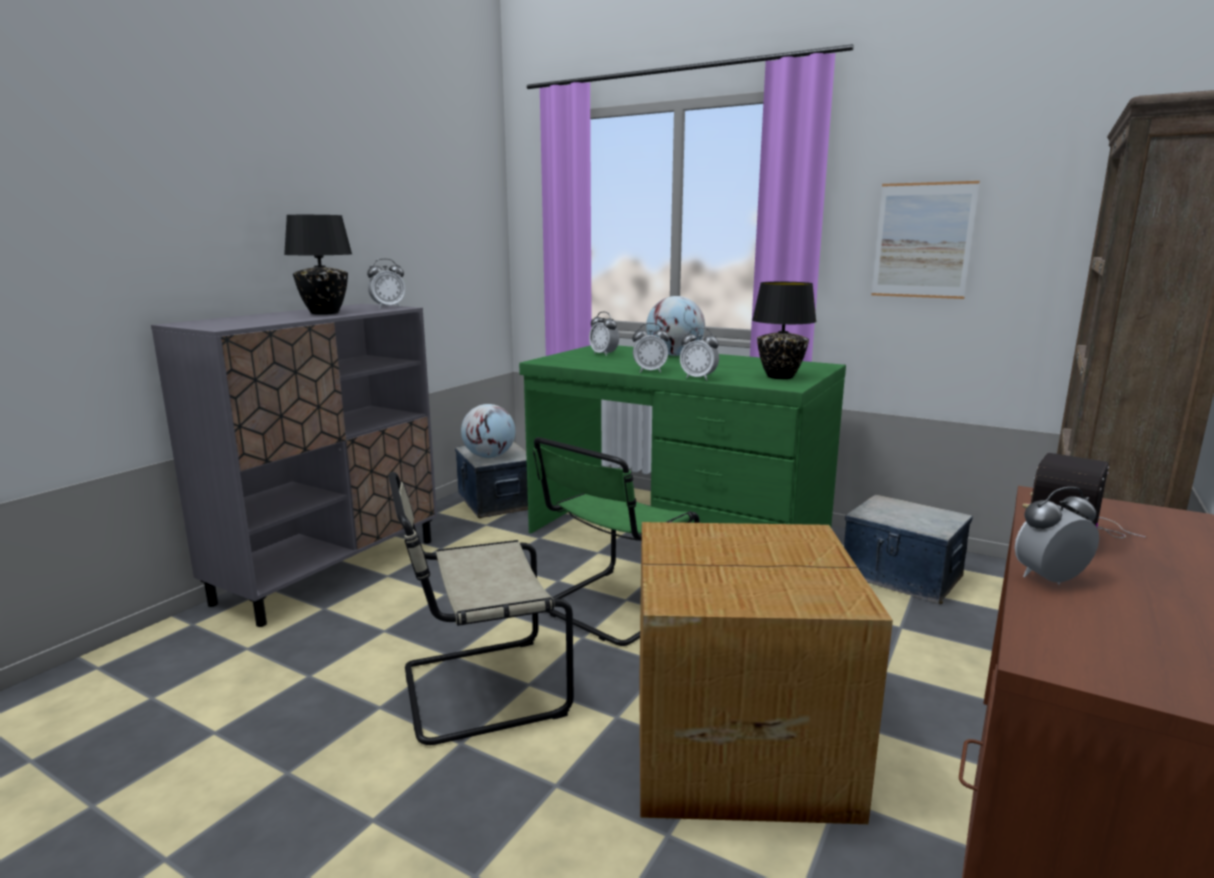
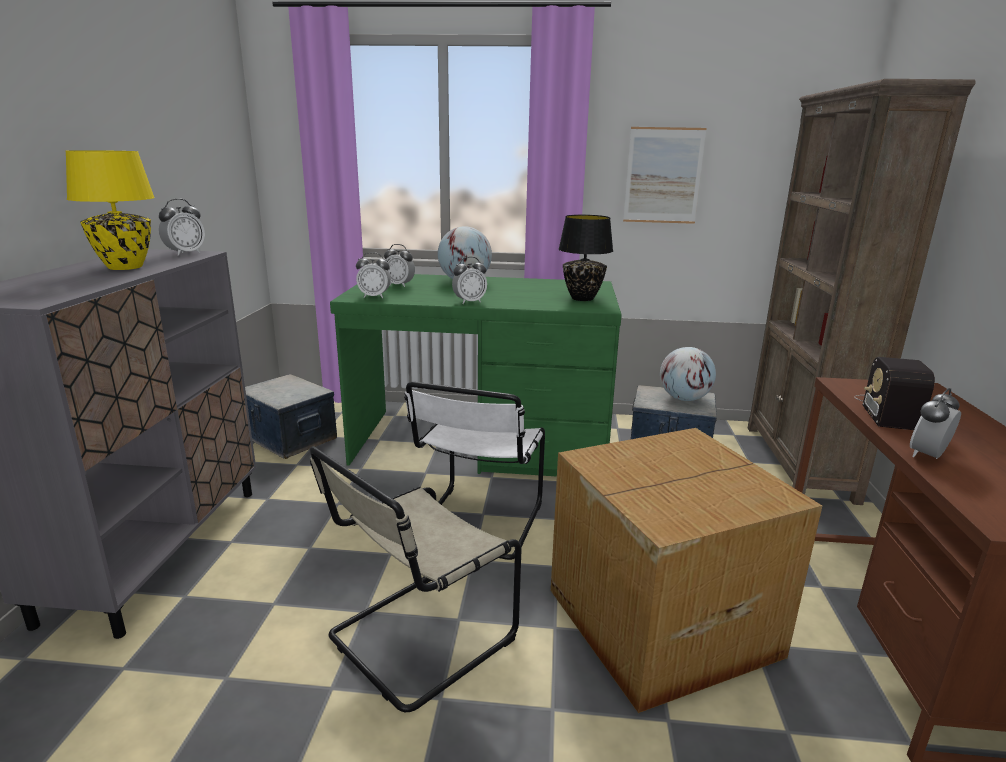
camera: 25 degrees left, 5 degrees up
(325, 313) = (125, 267): black table lamp -> yellow table lamp
(489, 456) = (283, 395): globe -> globe (684, 399)
(612, 608) = (477, 524): green chair -> white chair
(698, 378) = (521, 306): alarm clock -> alarm clock (374, 296)

